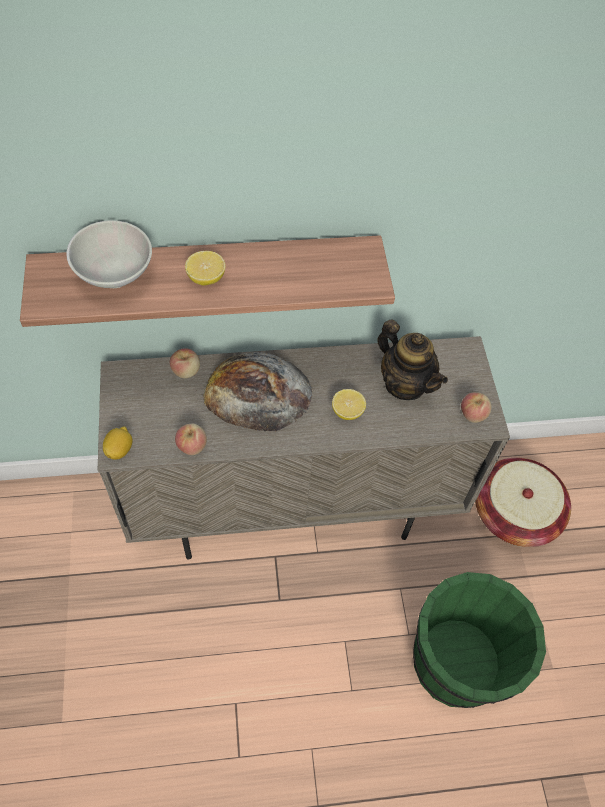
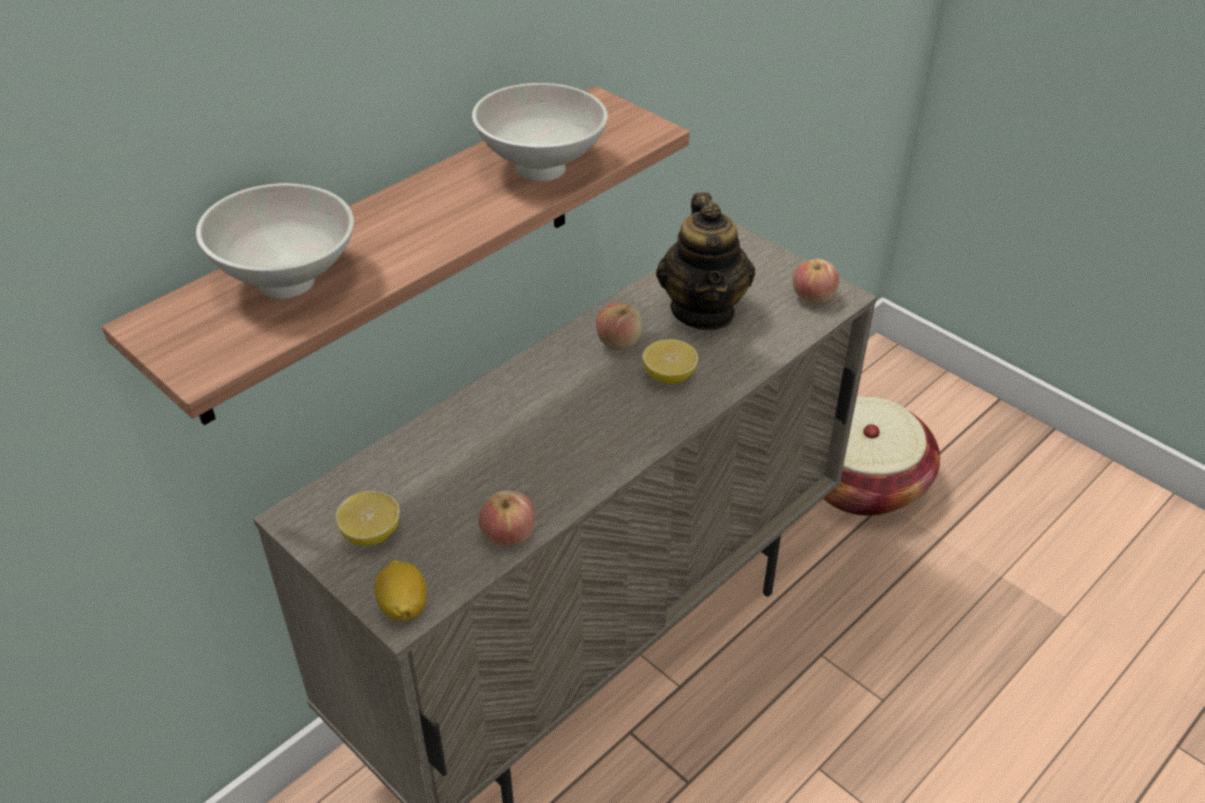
camera: 35 degrees left, 15 degrees down
(186, 371) = (402, 455): apple -> apple (619, 342)
(206, 278) = (426, 221): lemon -> lemon (371, 534)
(257, 392) = (531, 422): bread -> none
(293, 275) = (539, 167): none -> white bowl
(405, 384) = (703, 311): teapot -> teapot turned 75 degrees clockwise
(458, 661) = (966, 687): green bucket -> none

